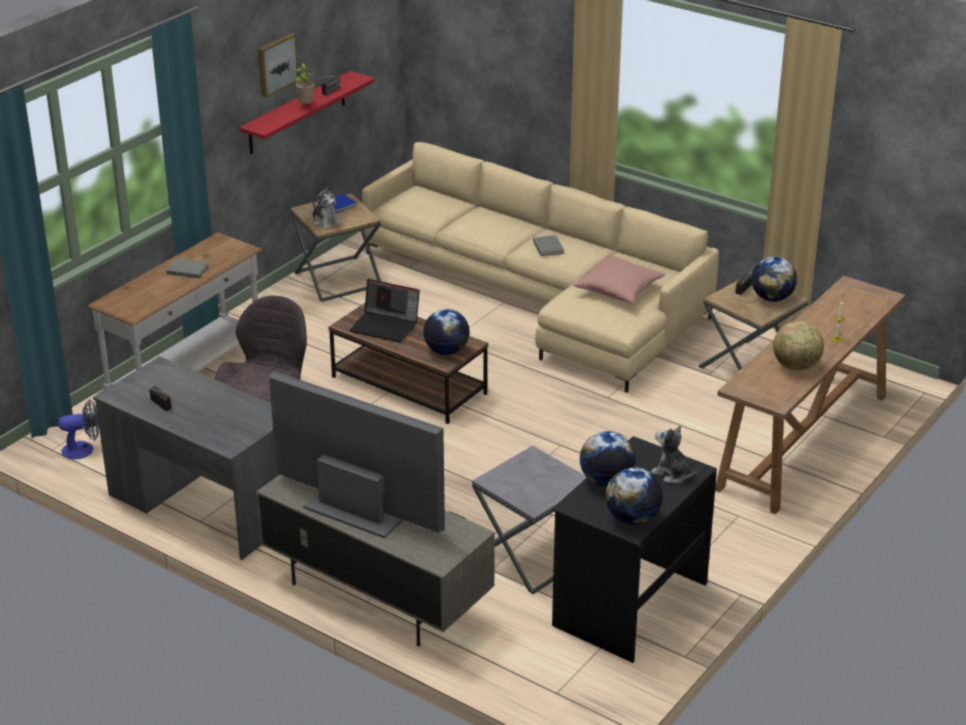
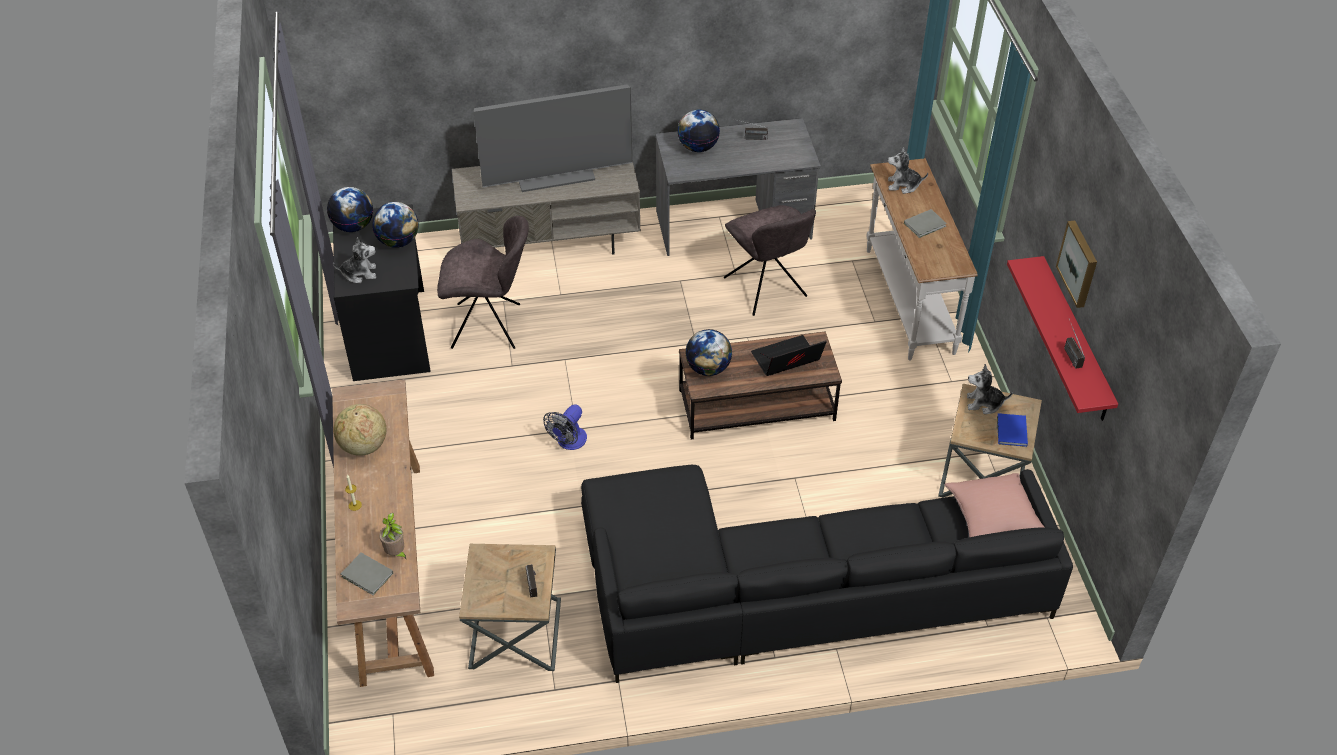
camera: 135 degrees right, 15 degrees up
(83, 449) = (866, 210): fan -> fan (569, 442)
(145, 297) = (903, 185): none -> plush toy
(306, 106) = (1049, 320): potted plant -> potted plant (396, 553)
(531, 556) = (489, 326): grey side table -> grey chair
(542, 297) = (794, 590): beige sofa -> black sofa
(548, 246) = (787, 541): grey book -> grey book (367, 576)
(618, 290) = (658, 529): pink pillow -> pink pillow (992, 517)
(772, 298) = (493, 590): globe -> globe (698, 147)

